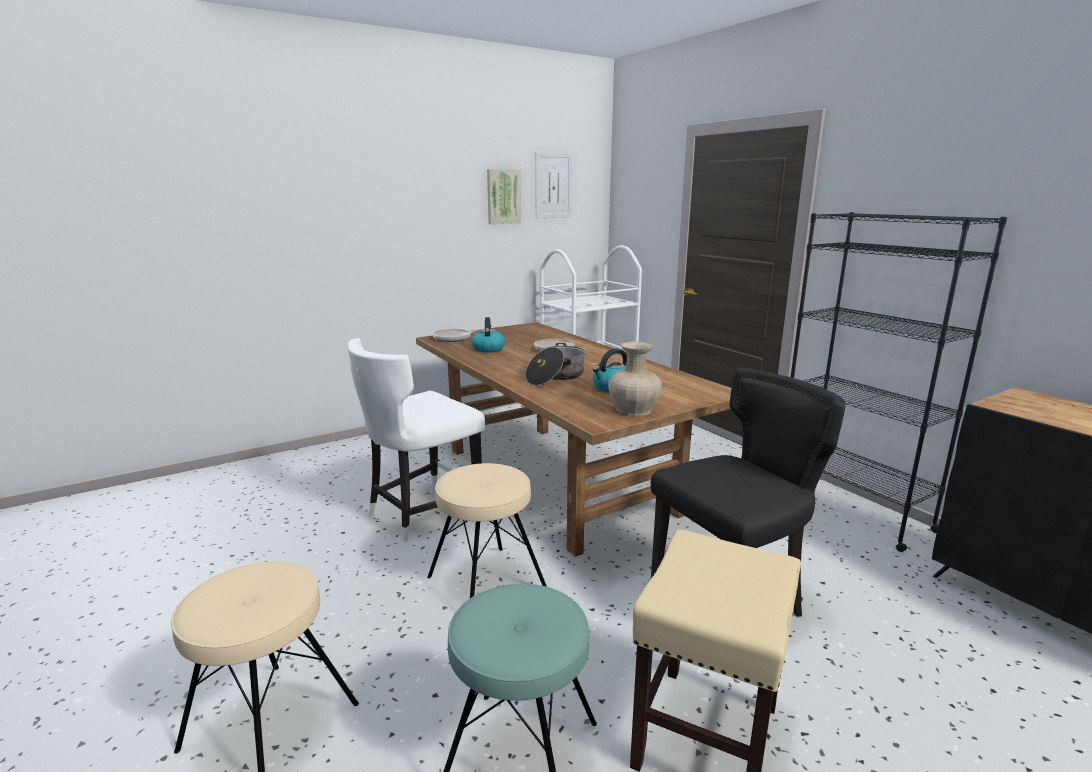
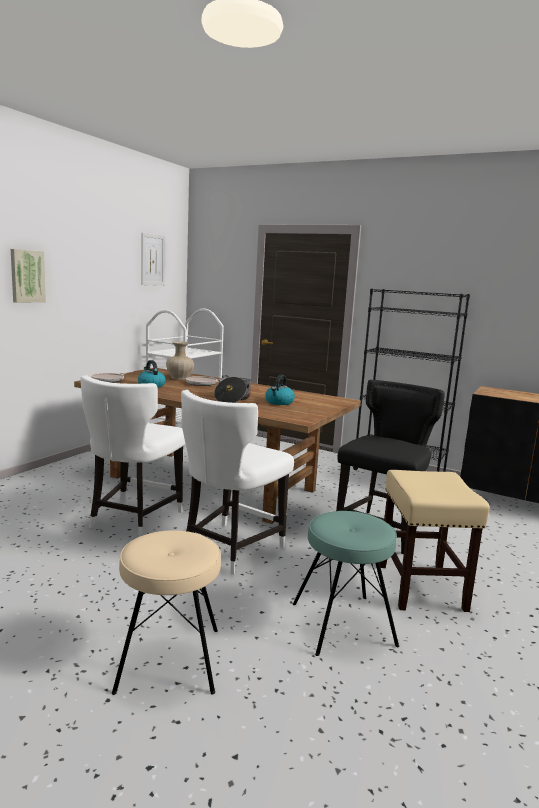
camera: 30 degrees left, 5 degrees down
(486, 583) = (229, 549): beige stool -> white chair
(503, 196) = (120, 266): picture -> picture (27, 276)
(634, 410) = (311, 412): beige vase -> beige vase (180, 378)

